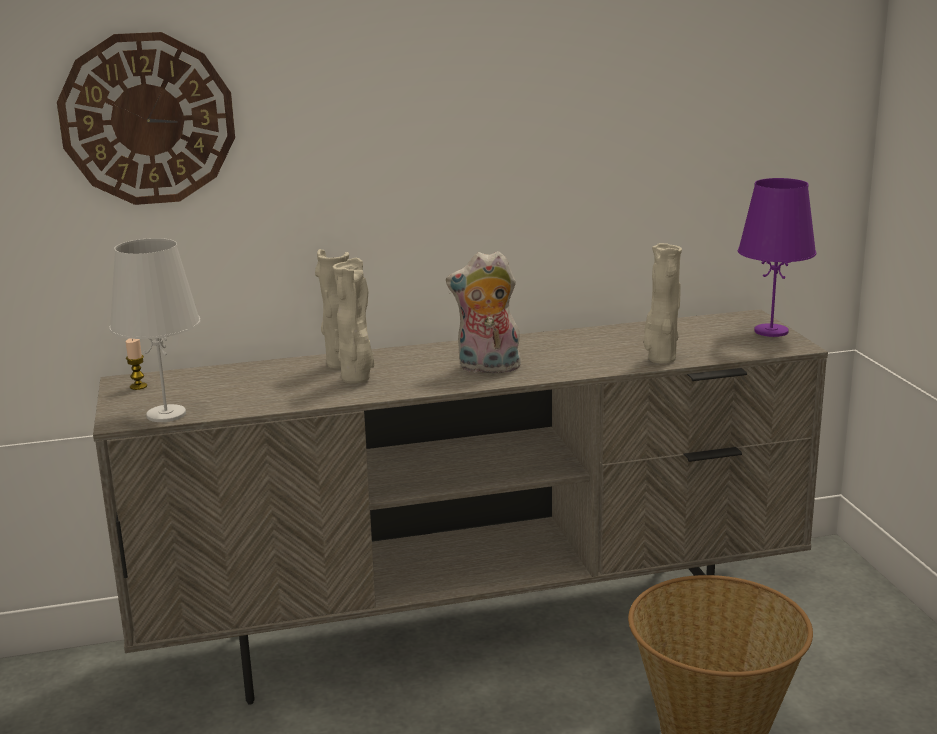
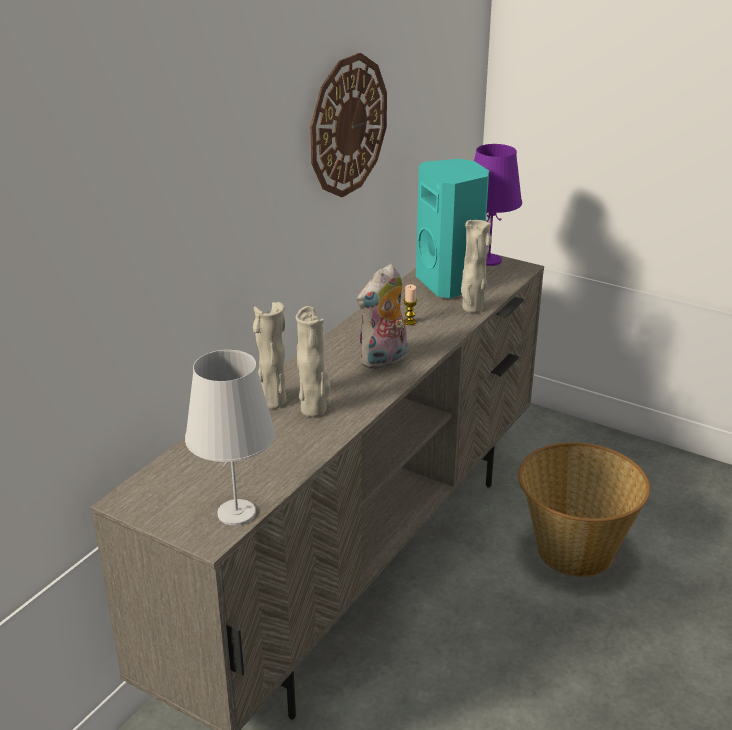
camera: 45 degrees left, 10 degrees up
(138, 386) = (151, 499): candle -> candle (409, 322)
(147, 119) = (102, 230): wall clock -> wall clock (347, 126)
(683, 337) = (451, 284): none -> turquoise speaker

